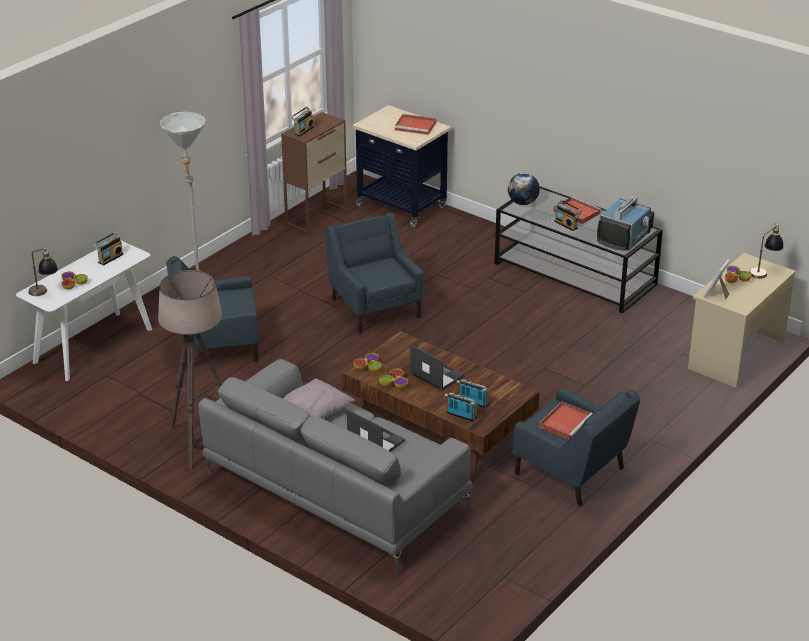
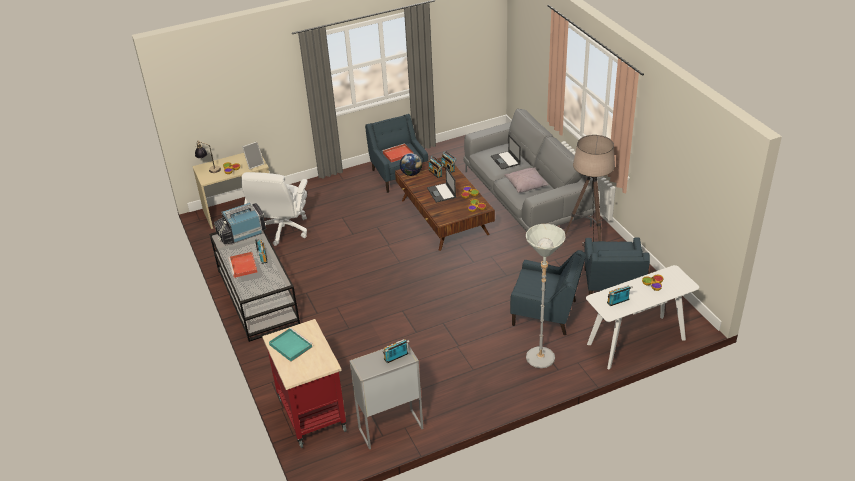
camera: 150 degrees left, 5 degrees up
(44, 292) = (676, 282): table lamp -> none
(318, 217) = (389, 428): brown cabinet -> grey cabinet
(375, 307) = (416, 312): blue armchair -> blue armchair (612, 287)
(401, 207) = (311, 414): blue cart -> red cart
(416, 126) = (290, 345): red tray -> turquoise tray
(522, 203) = (268, 287): globe -> globe (411, 174)
(642, 346) = (282, 231): none -> white office chair

